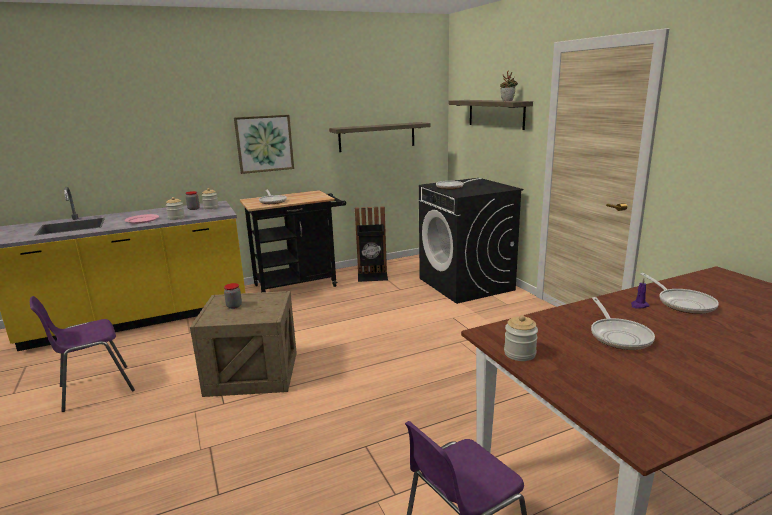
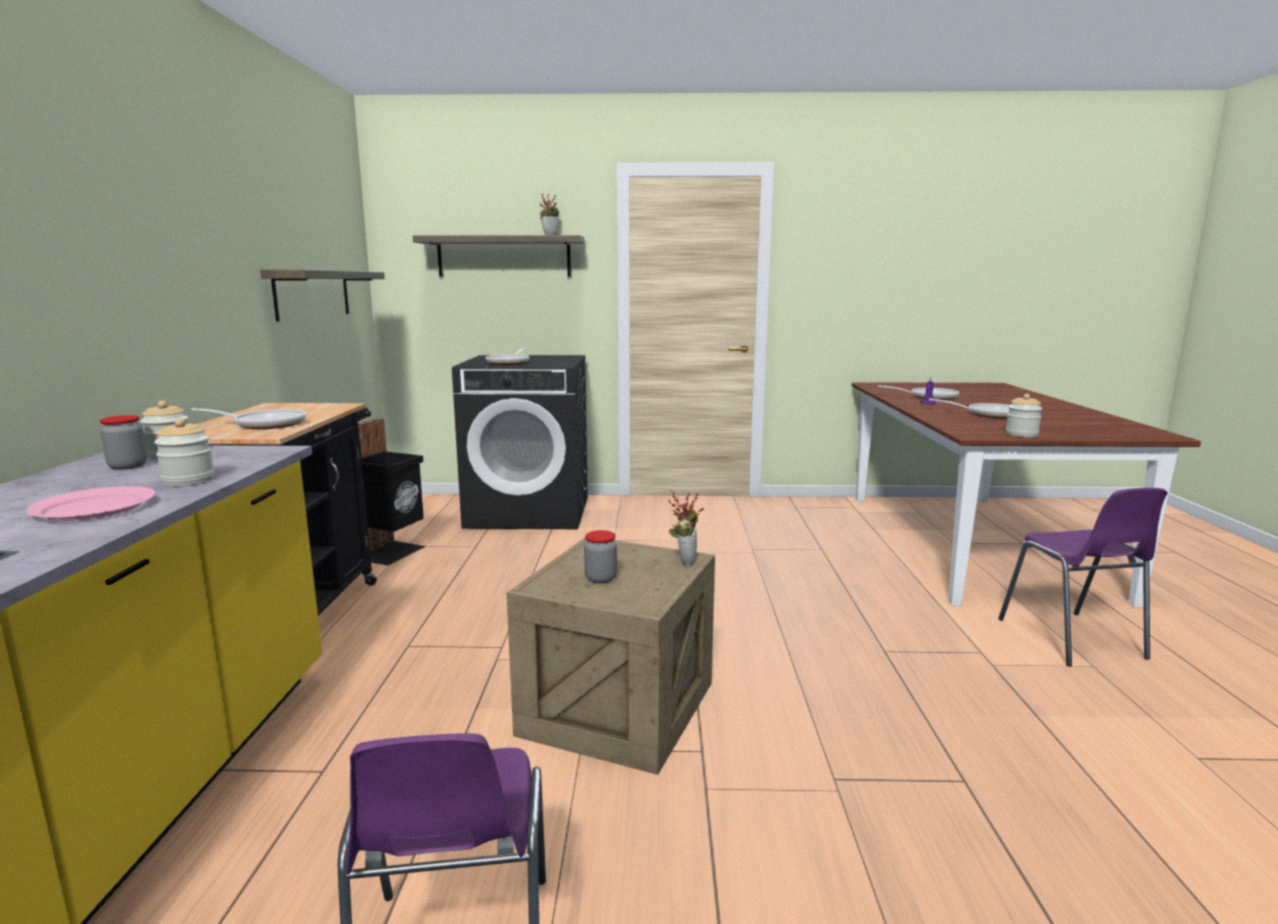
camera: 65 degrees left, 5 degrees down
(264, 143) = (174, 295): picture -> none
(266, 317) = (684, 560): none -> potted plant

